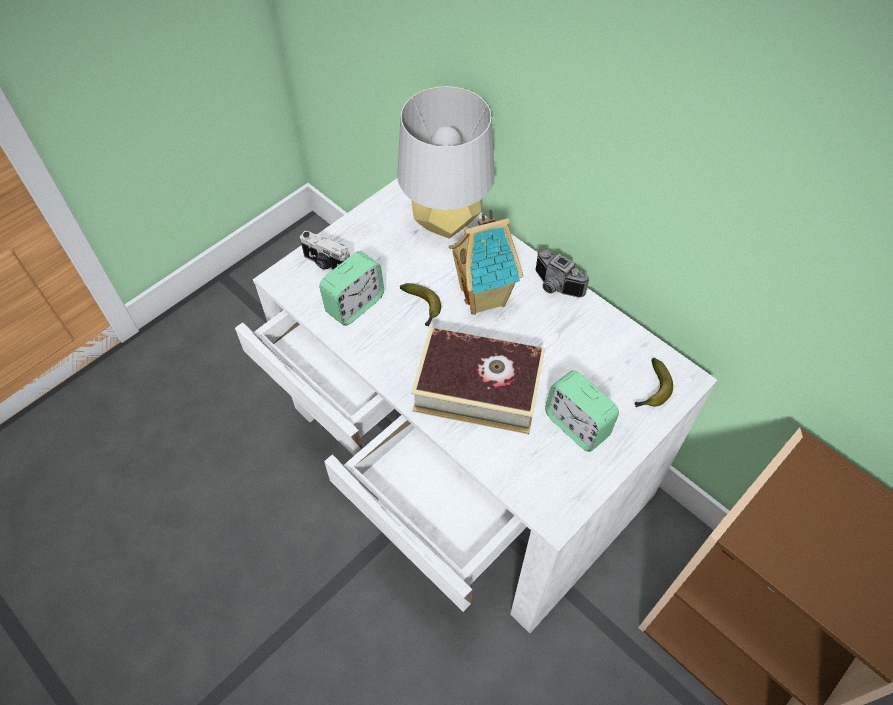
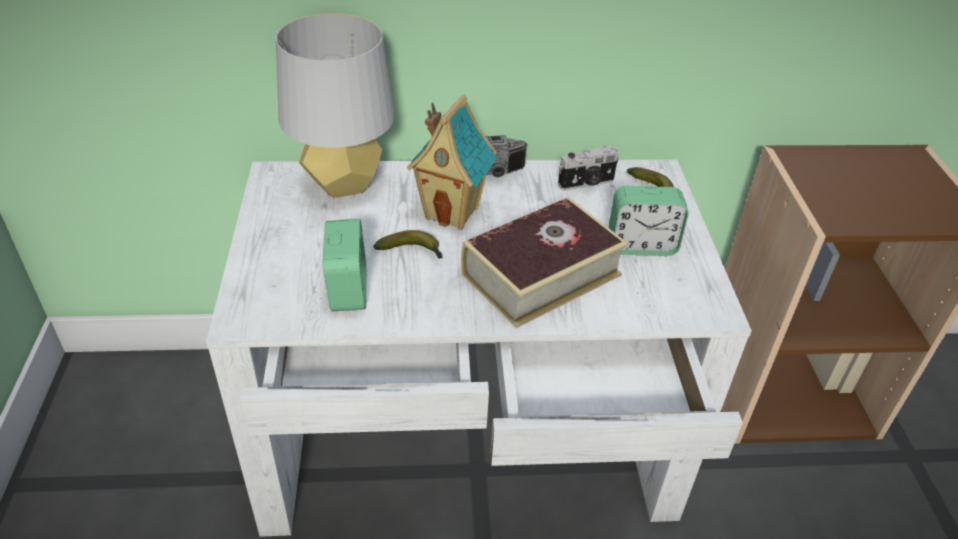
camera: 50 degrees left, 15 degrees down
(326, 264) = (272, 279): camera -> camera (587, 183)

